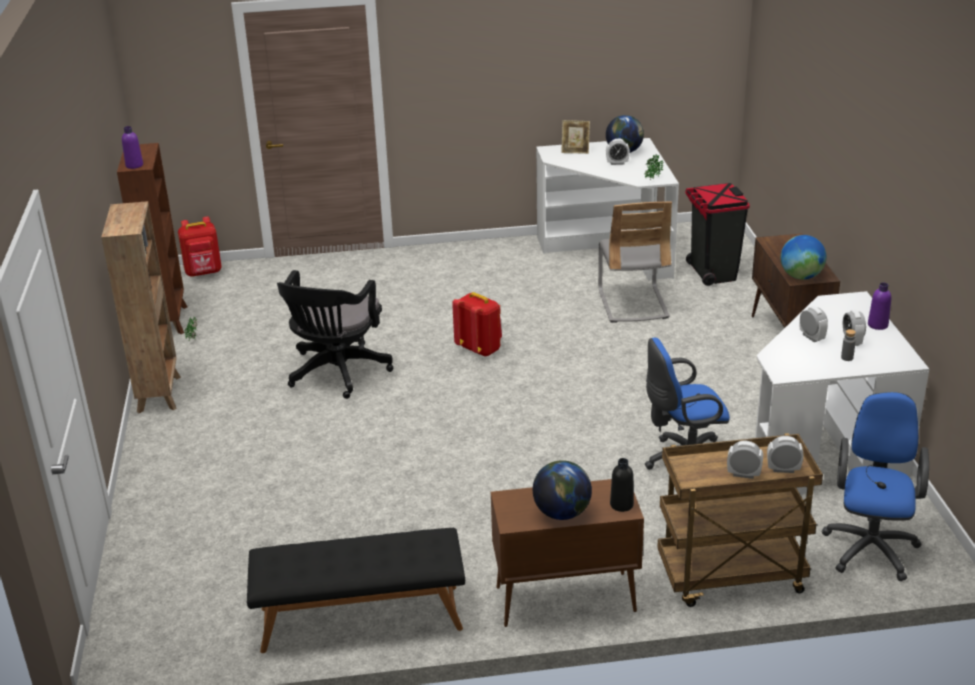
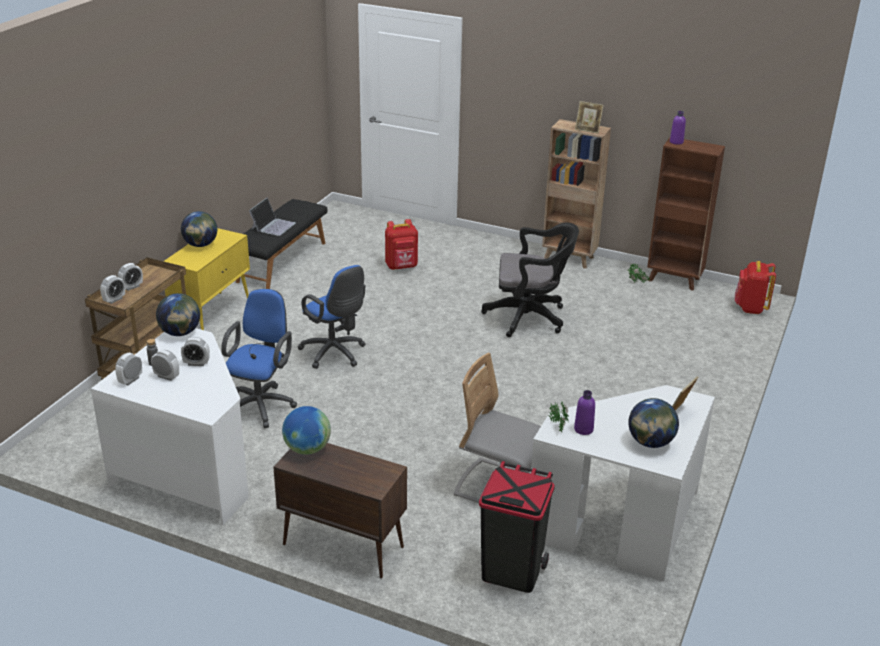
camera: 120 degrees right, 0 degrees up
(134, 212) = (587, 130): none -> picture frame
(336, 374) = (530, 317): black office chair -> black office chair turned 135 degrees clockwise
(376, 553) = (273, 226): none -> laptop
(480, 349) = (503, 382): red backpack -> red backpack (401, 267)
(564, 599) = (212, 314): brown cabinet -> yellow cabinet
(617, 163) = (621, 424): alarm clock -> alarm clock (130, 380)
(621, 504) = (180, 261): black bottle -> none
(784, 370) = (180, 333): none -> globe
(870, 545) = (90, 430): blue office chair -> blue office chair (335, 354)
(877, 325) = (165, 400): purple bottle -> purple bottle (583, 429)

